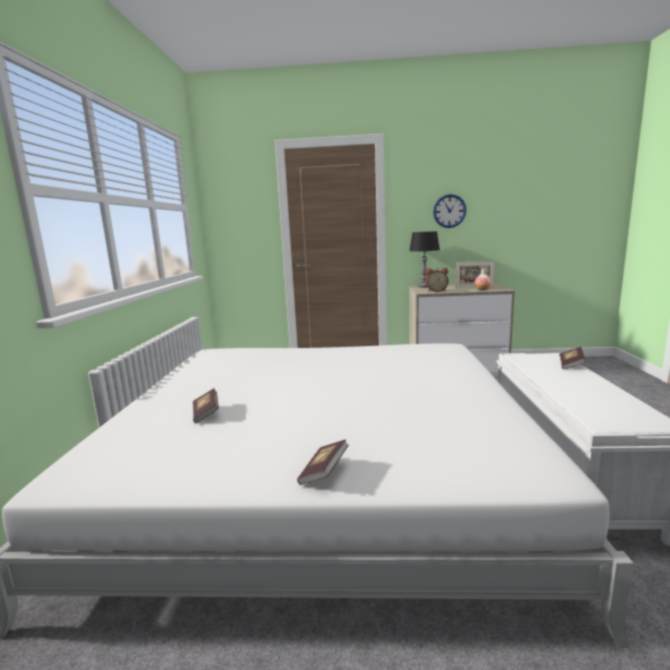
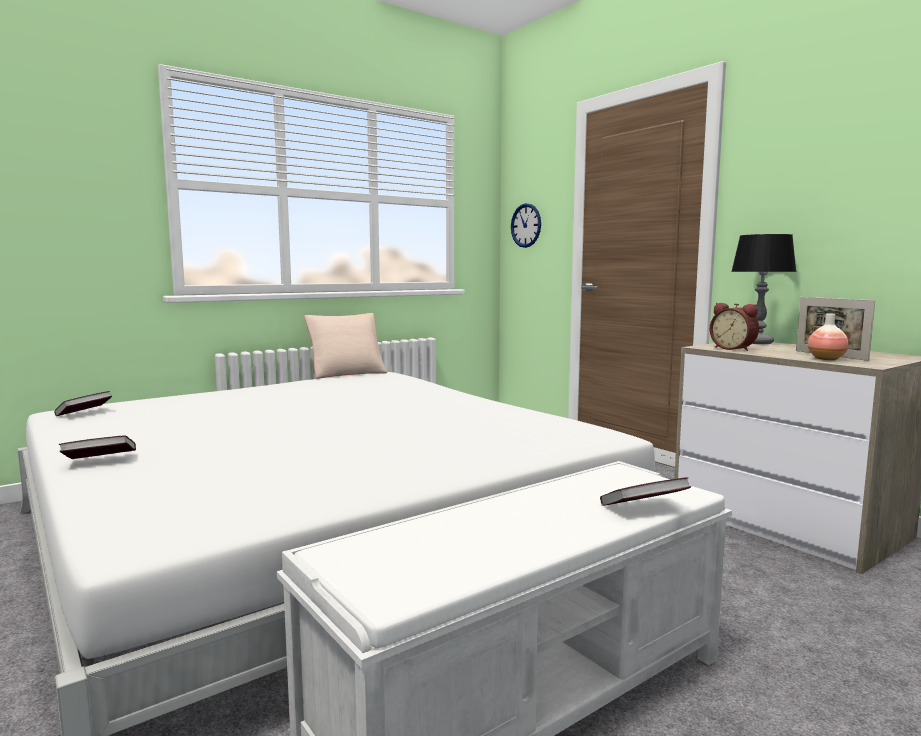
camera: 50 degrees right, 5 degrees down
(185, 358) = (346, 373): none -> beige pillow
(206, 413) = (211, 408): book -> book (84, 413)
(449, 211) = (838, 193): wall clock -> wall clock (526, 225)

